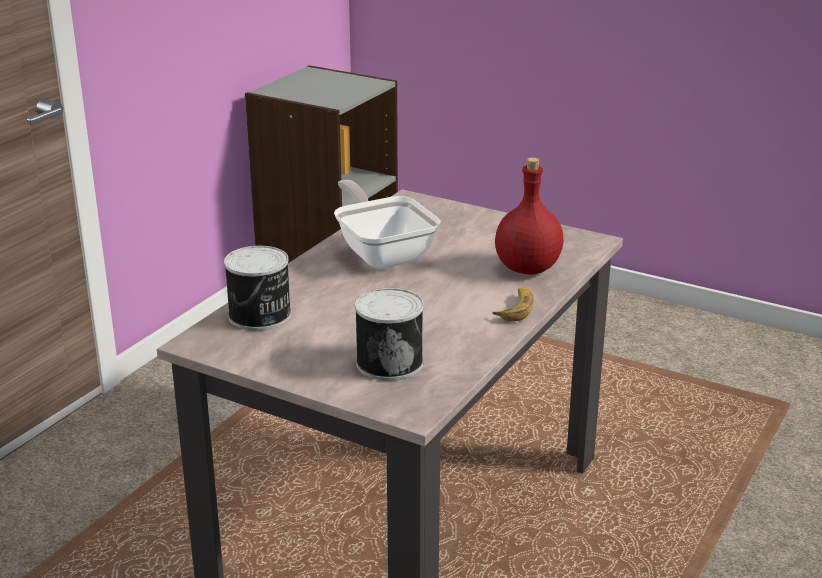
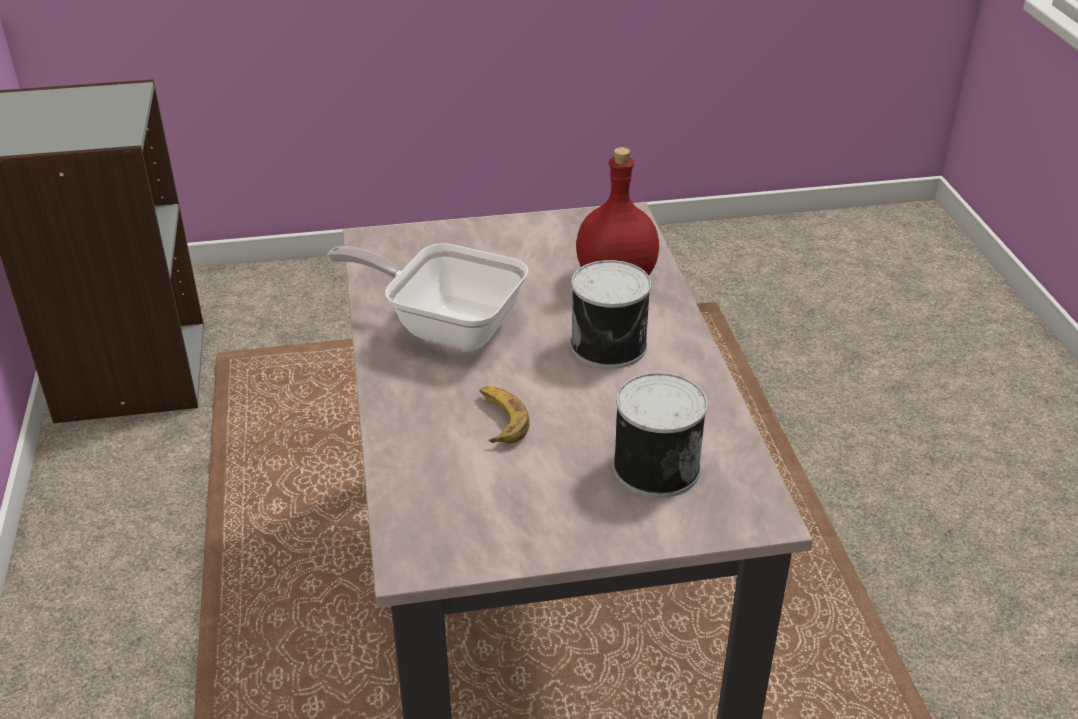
camera: 40 degrees left, 10 degrees up
(261, 316) = (434, 480): can -> can (610, 346)
(516, 309) = (674, 334): banana -> banana (500, 420)

